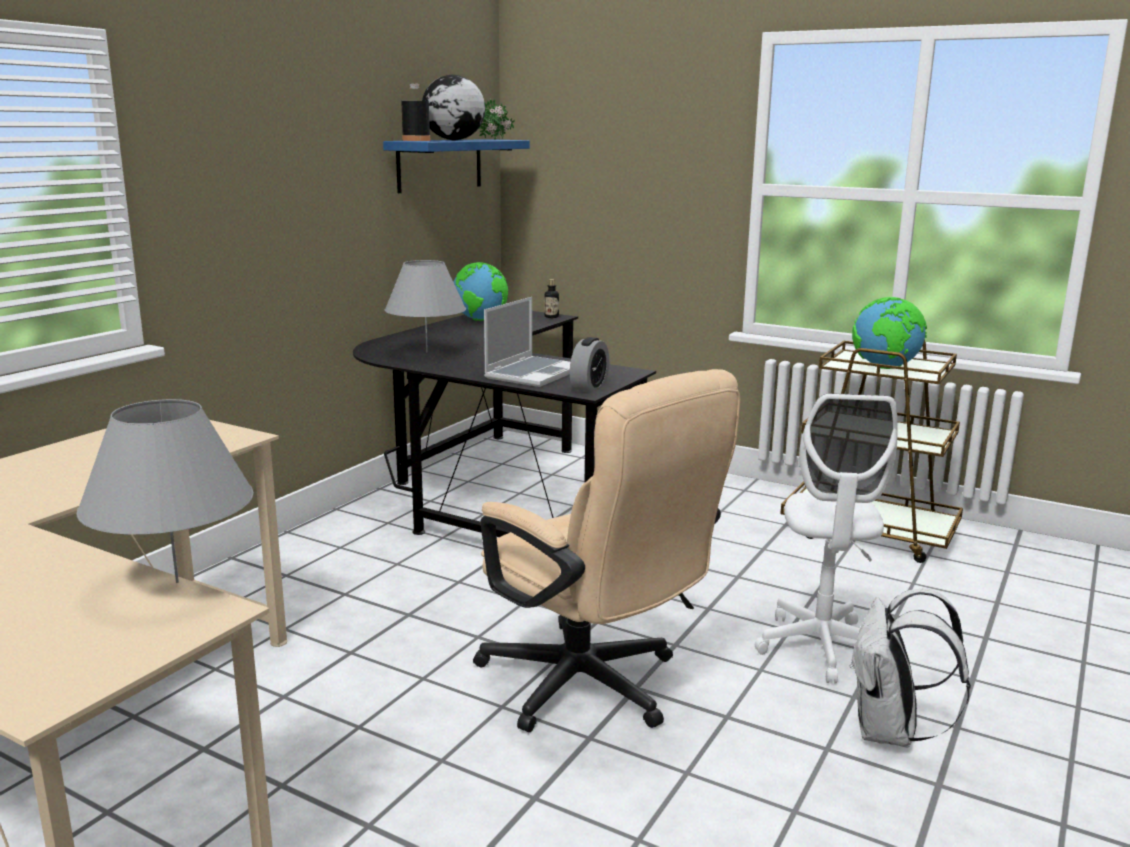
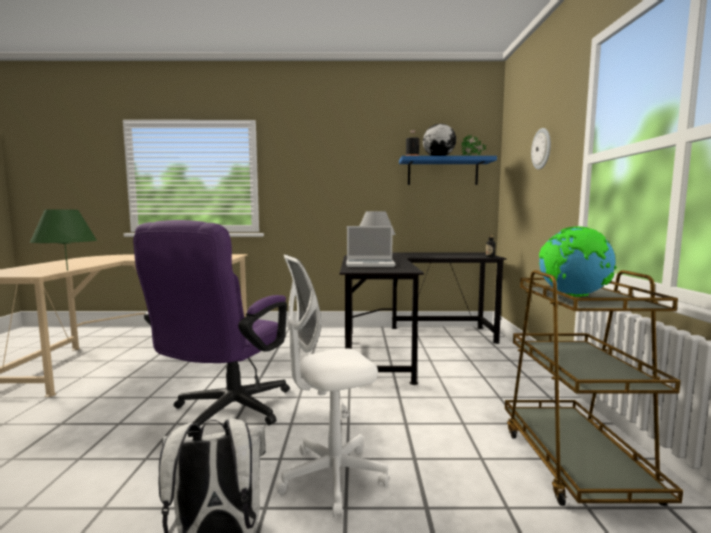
camera: 60 degrees right, 10 degrees down
(177, 582) = (67, 270): grey table lamp -> green table lamp
(480, 320) = (451, 254): globe -> none
(589, 387) = (362, 270): alarm clock -> none
(593, 689) = (225, 413): beige office chair -> purple office chair
(645, 151) = (542, 149): none -> wall clock

